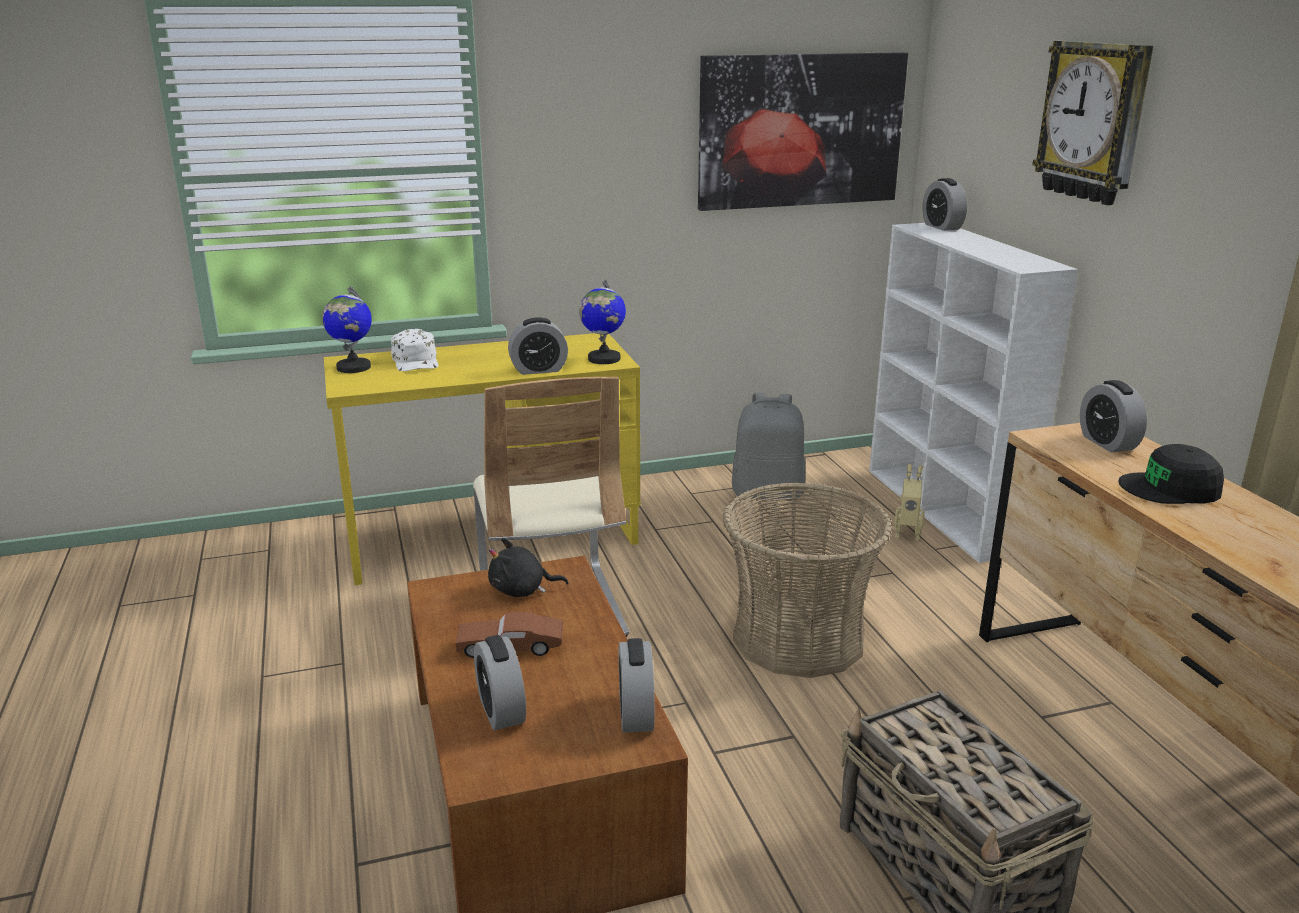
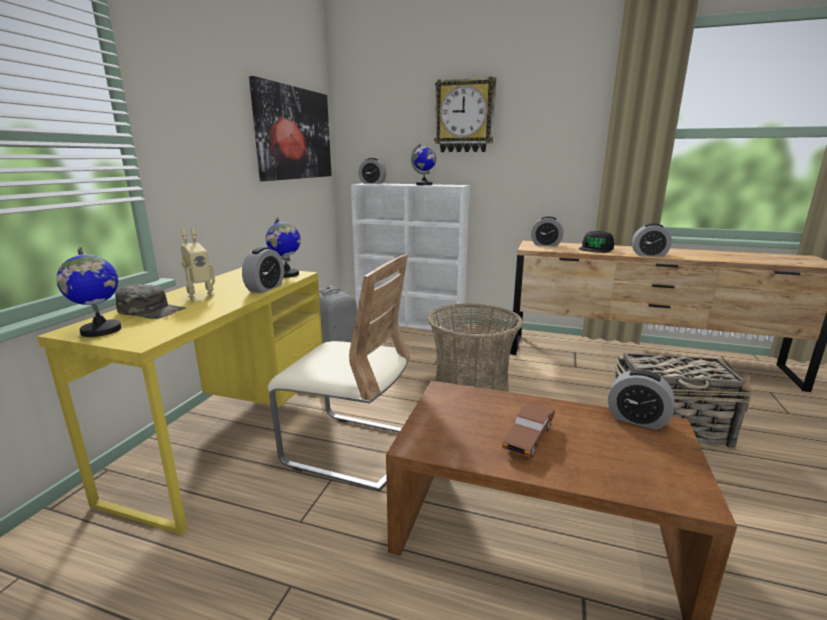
camera: 55 degrees left, 5 degrees down
(416, 361) = (152, 310): white cap -> green cap
(501, 711) = (612, 465): alarm clock -> alarm clock (649, 255)
(522, 590) = (454, 412): black plush toy -> none
(907, 534) = (418, 335): toy robot -> toy robot (200, 295)
(993, 251) = (424, 184): none -> globe

